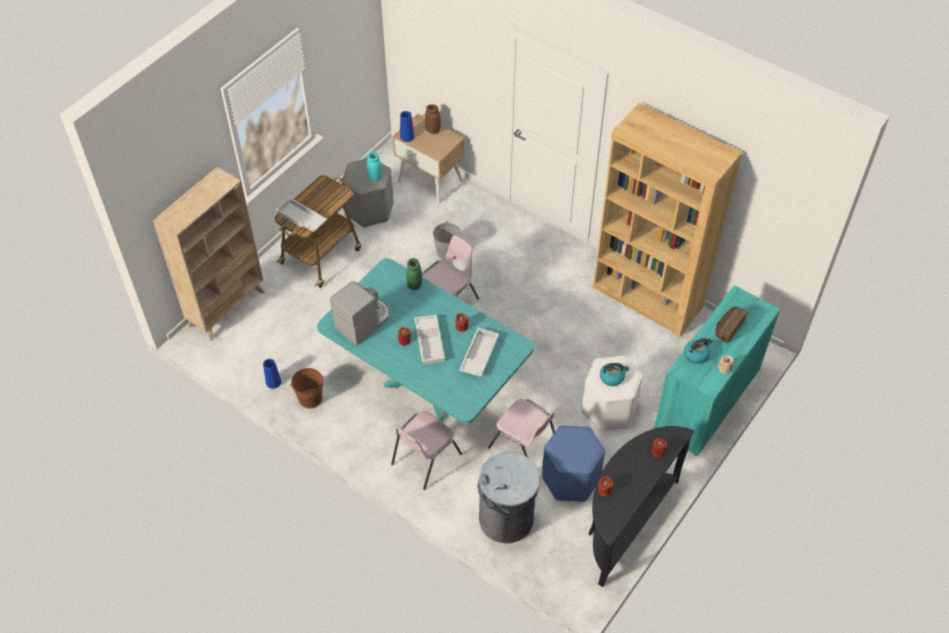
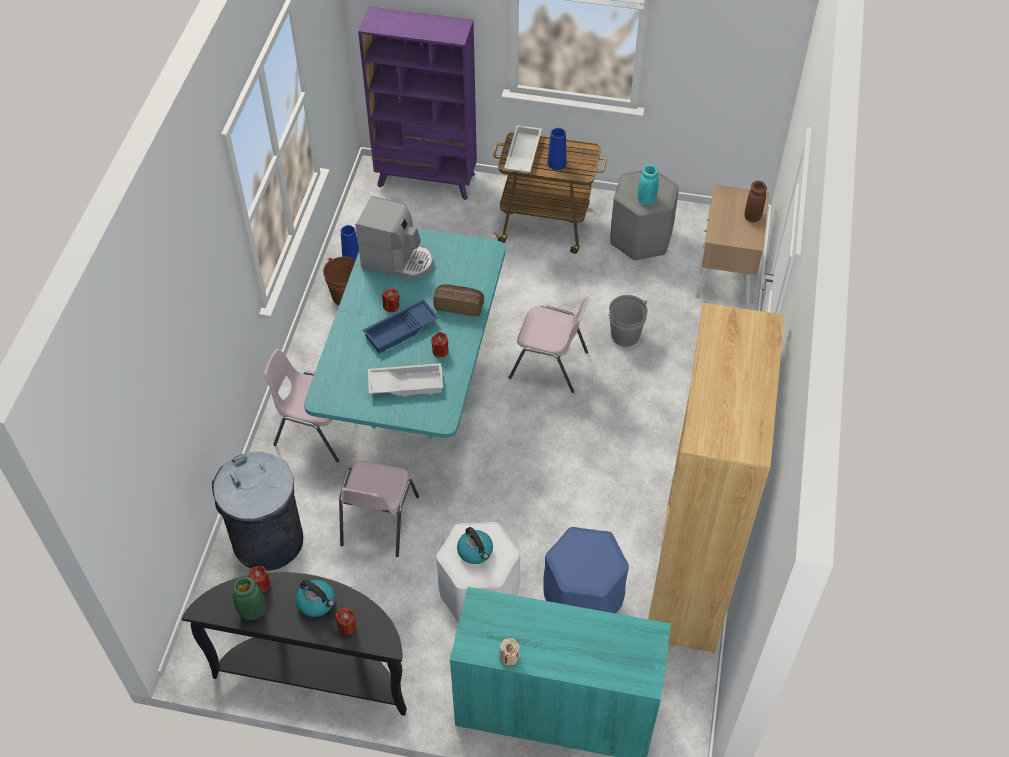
camera: 65 degrees right, 0 degrees up
(227, 308) = (426, 180): beige bookcase -> purple bookcase
(407, 136) = (723, 197): blue vase -> blue vase (556, 163)
(414, 285) = (478, 284): green vase -> green vase (252, 611)
(430, 342) = (401, 330): white tray -> blue tray
(570, 479) = (353, 588): blue stool -> blue stool (582, 600)
(696, 354) = (515, 613): kettle -> kettle (317, 602)
(727, 328) = (585, 639): bread -> bread (459, 305)

